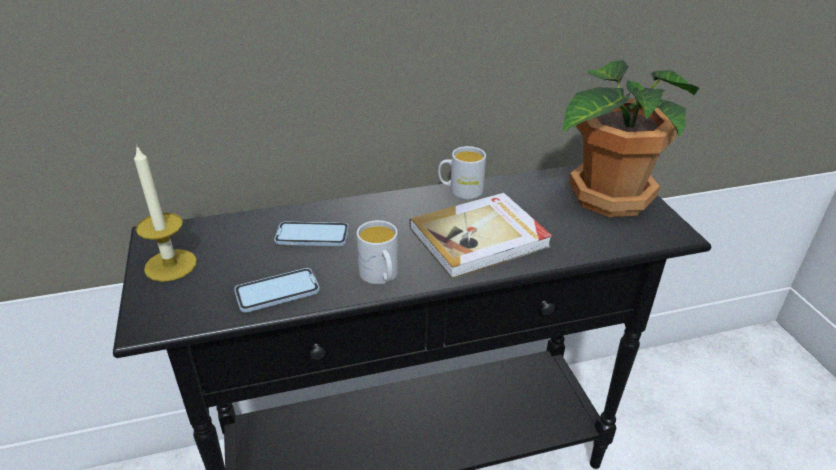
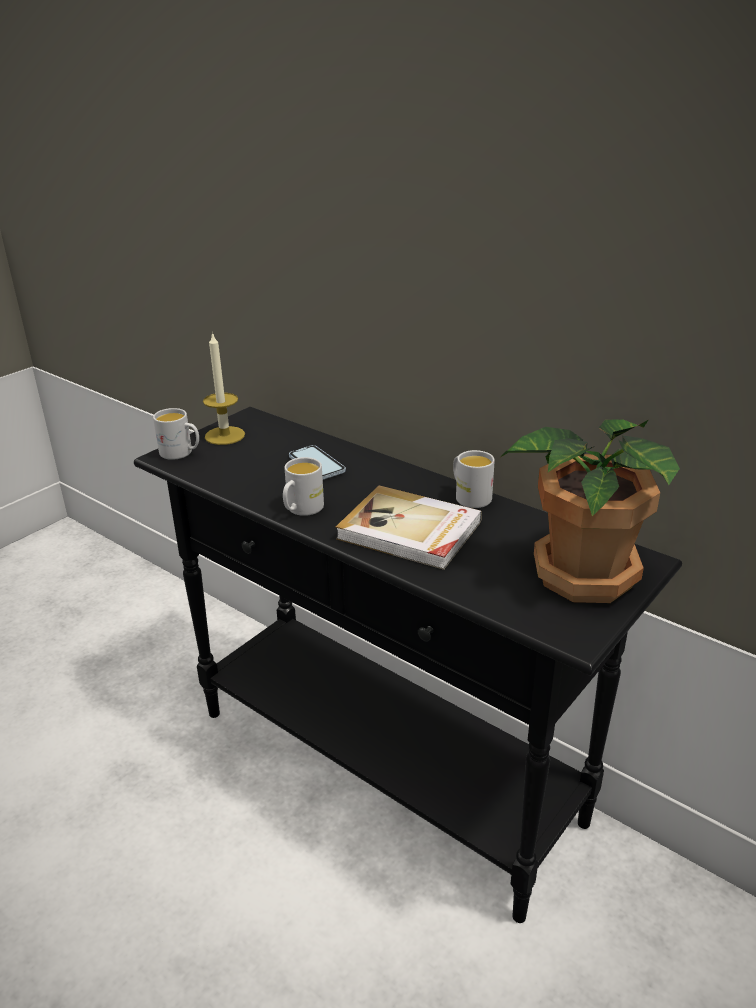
camera: 55 degrees right, 5 degrees down
(161, 309) = (181, 453): none -> white mug
(277, 292) = (239, 480): phone -> none

